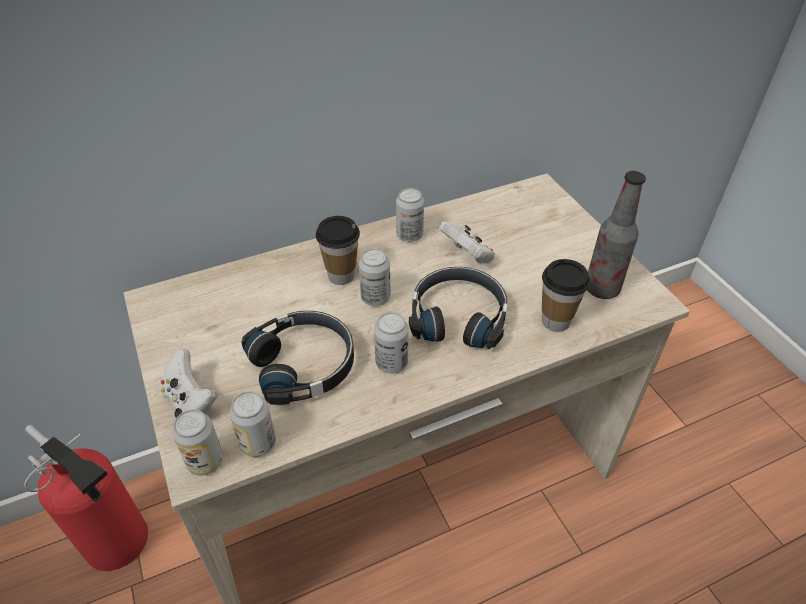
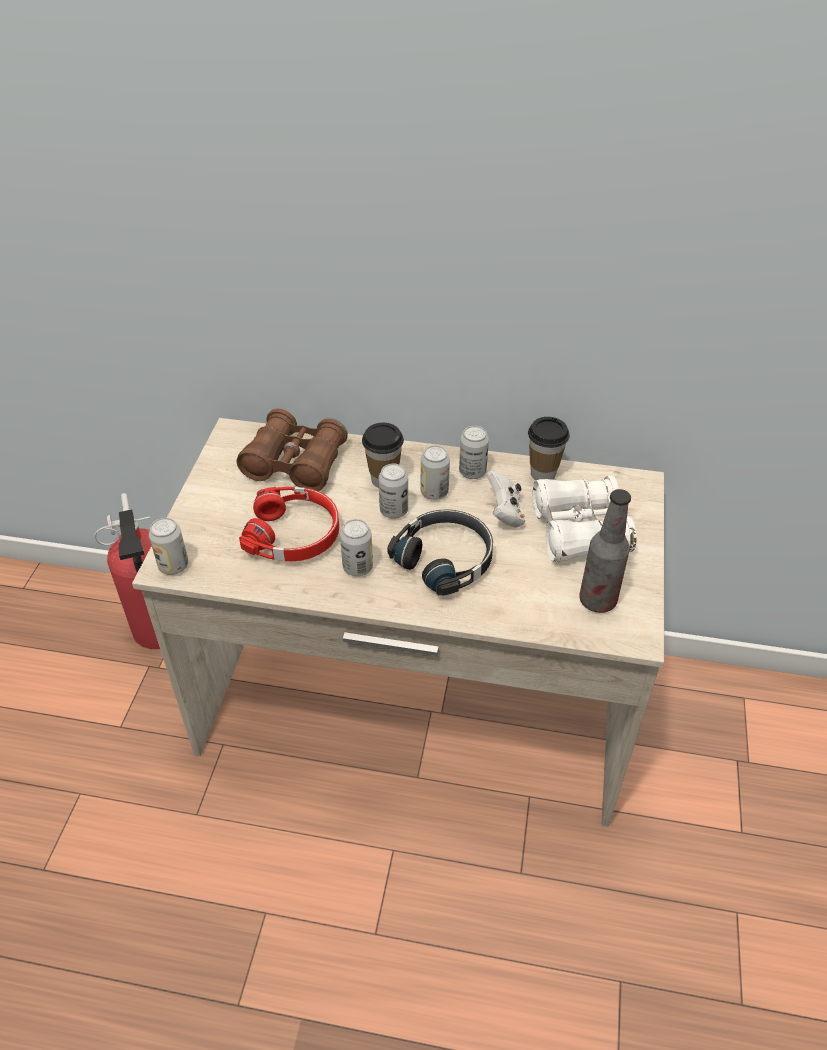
camera: 35 degrees right, 0 degrees up
(190, 402) = (197, 520): white game controller -> none
(244, 299) = (295, 463): none -> brown binoculars
(258, 443) = (215, 572): can -> can (434, 492)
(304, 364) = (294, 534): black headphones -> red headphones
(535, 242) = (579, 530): none -> white binoculars
(555, 321) = (524, 605): cup -> cup (543, 474)

